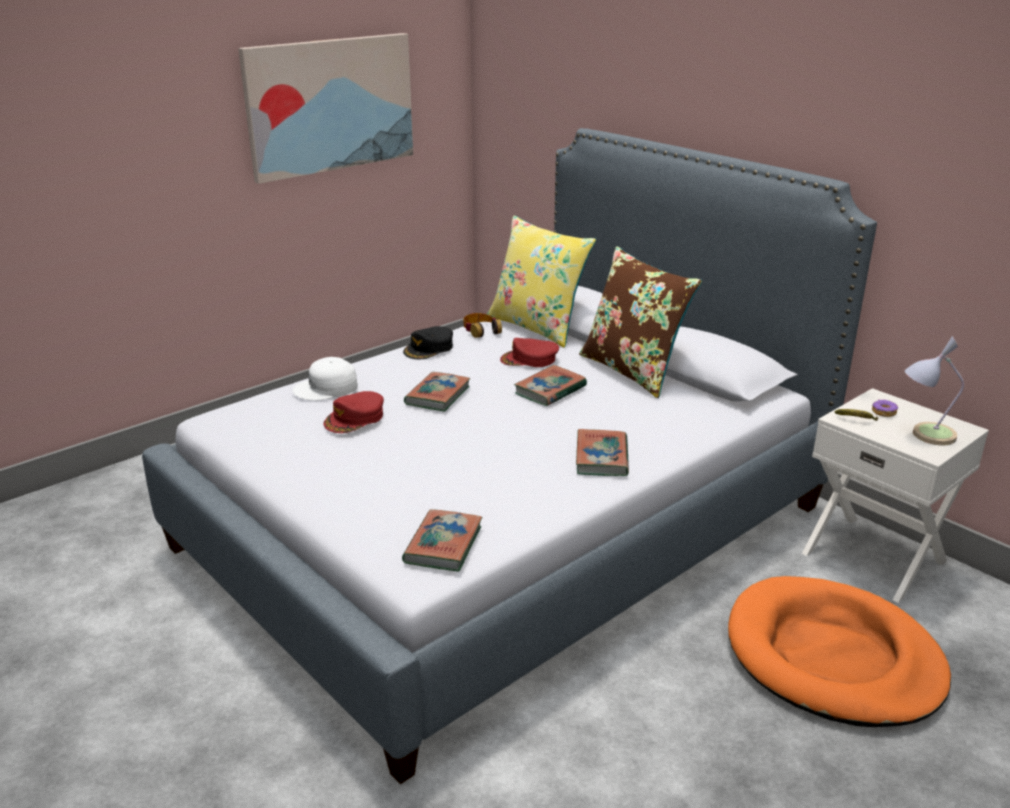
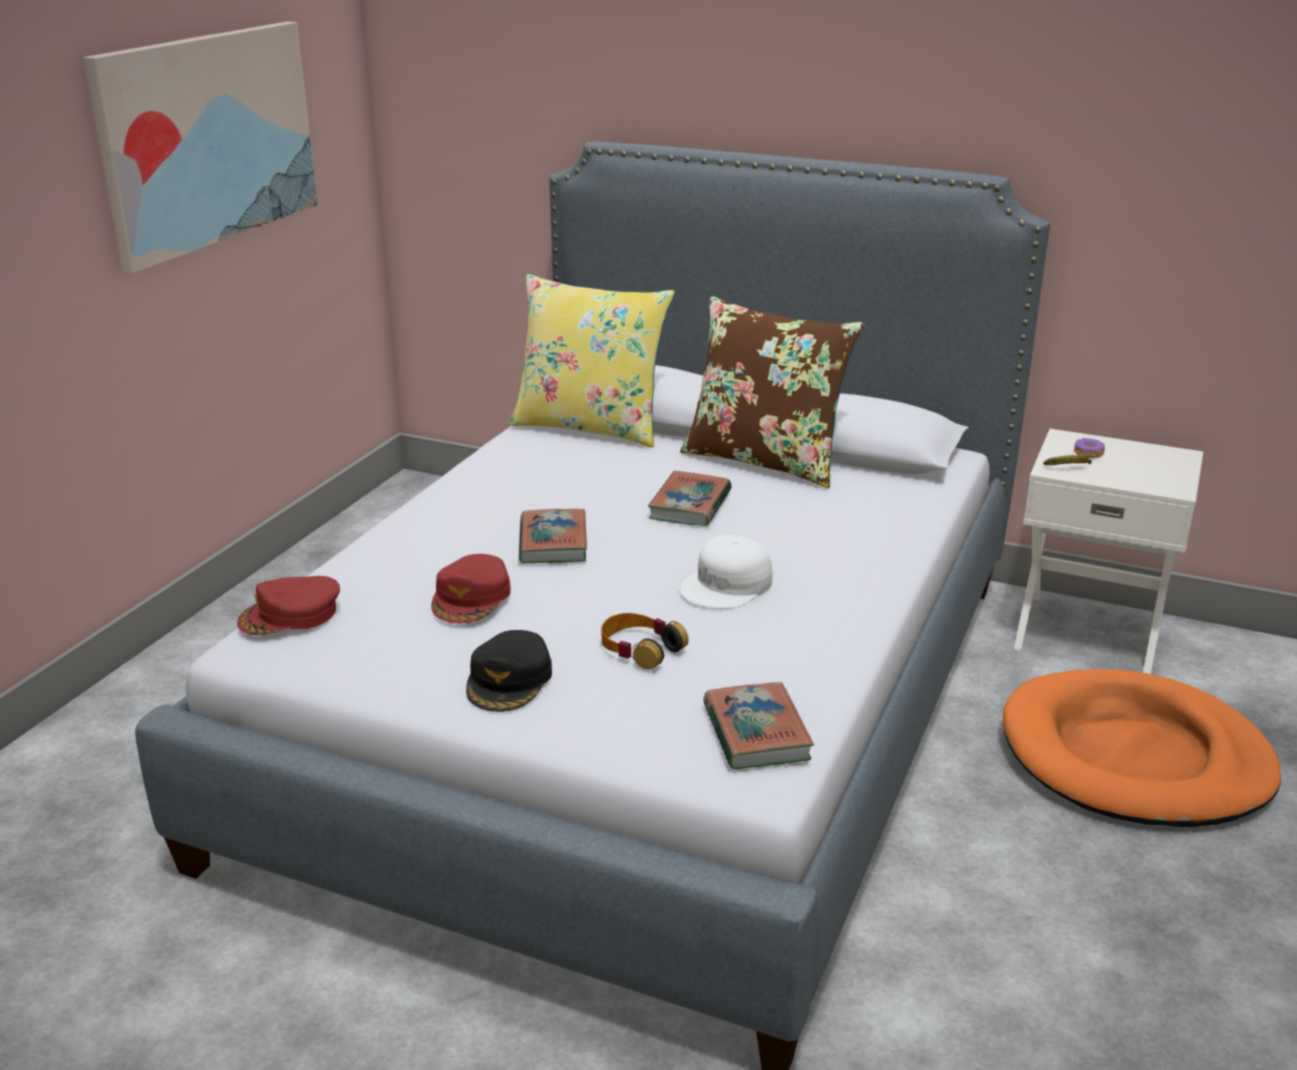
camera: 25 degrees left, 0 degrees up
(326, 388) = (384, 565): white cap -> white cap (728, 585)
(429, 348) = (473, 482): black cap -> black cap (510, 680)
(481, 330) = (520, 444): headphones -> headphones (640, 649)
(529, 359) = (623, 471): red cap -> red cap (290, 615)
(602, 457) = (836, 575): book -> none
(924, 434) = (1149, 469): table lamp -> none

